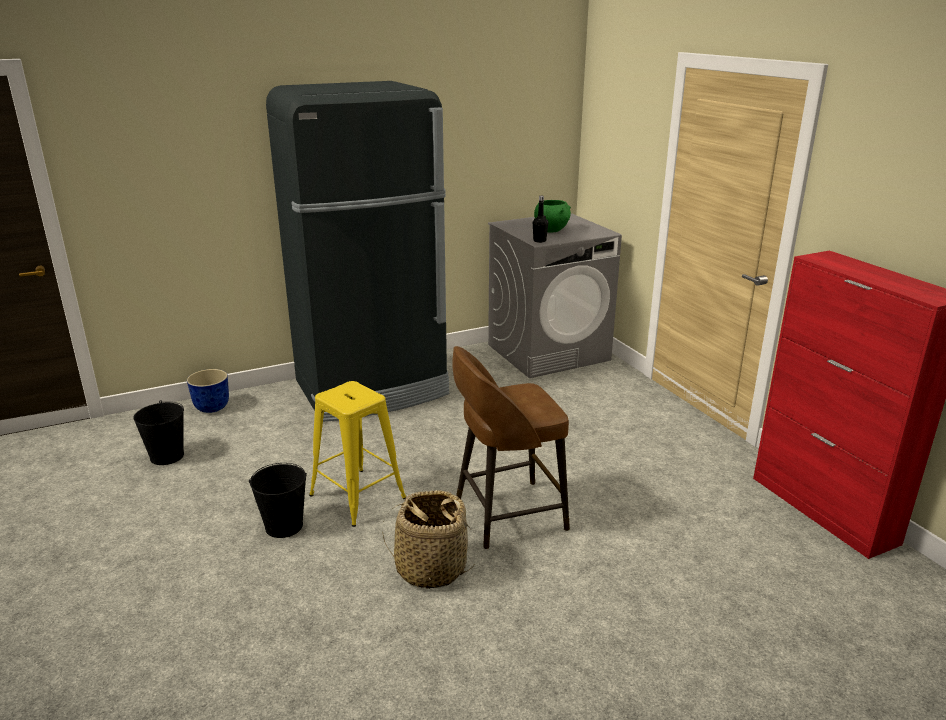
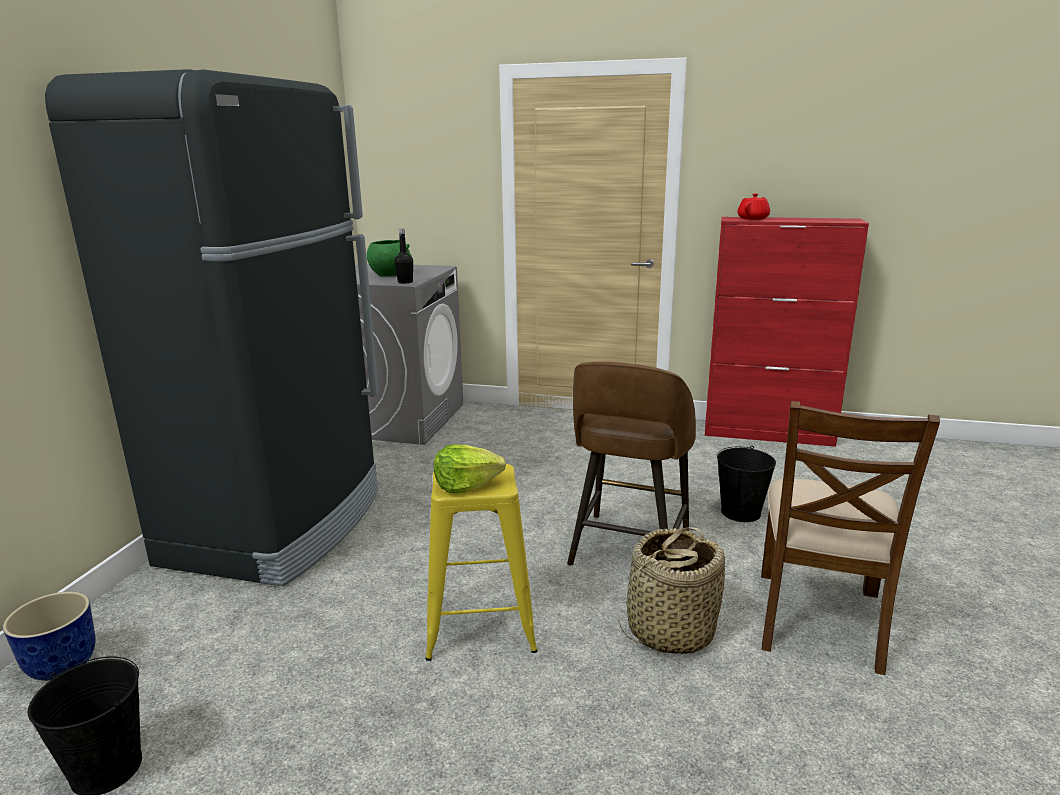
camera: 50 degrees left, 5 degrees down
(284, 526) = (465, 709): black bucket -> black bucket (741, 512)
(339, 396) = (466, 485): none -> lettuce
(524, 633) = (819, 619): none -> brown chair
(841, 262) = (753, 218): none -> red teapot

